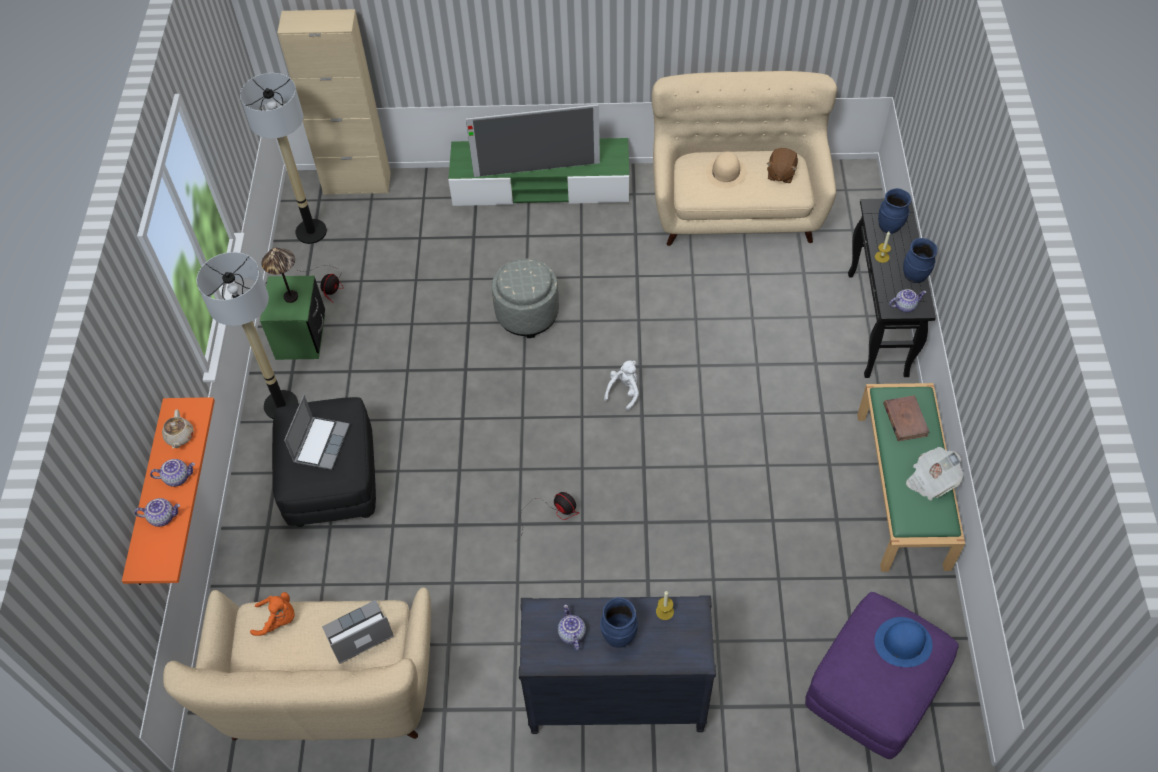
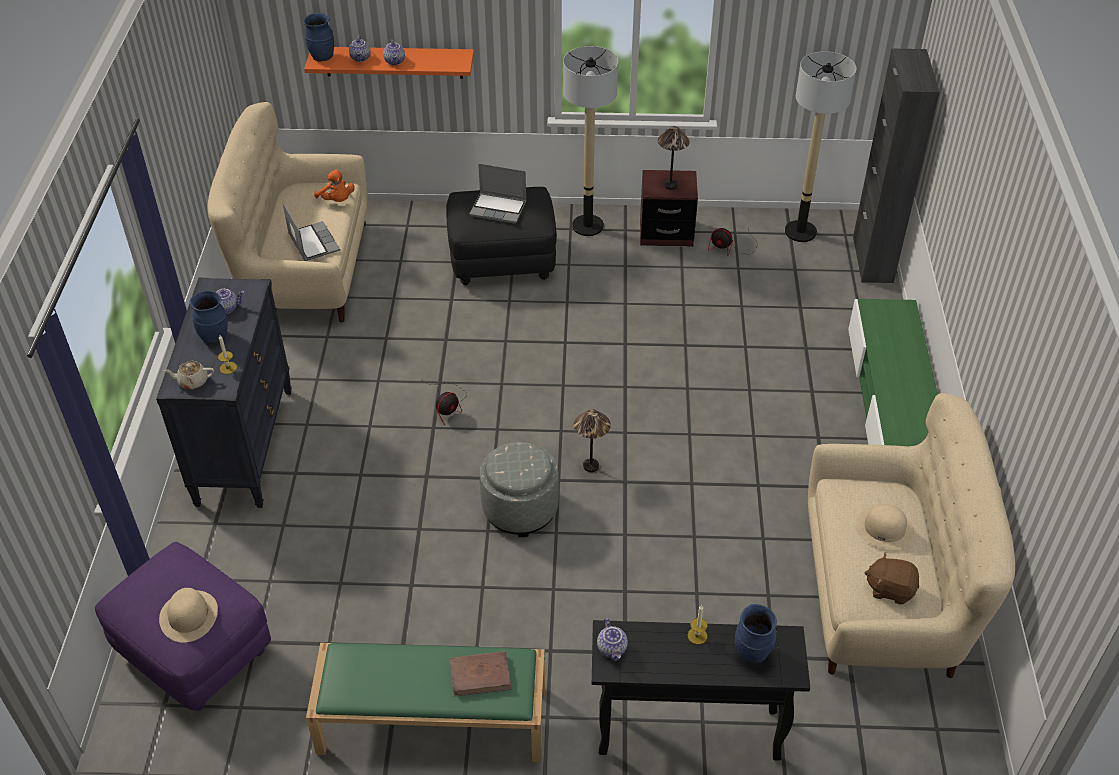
camera: 90 degrees right, 10 degrees down
(180, 437) = (433, 59): beige teapot -> beige teapot (192, 381)
(278, 620) = (337, 200): orange plush toy -> orange plush toy turned 45 degrees counterclockwise
(301, 337) = (666, 233): green nightstand -> brown nightstand
(357, 183) = (872, 259): beige cabinet -> black cabinet
(527, 314) = (698, 390): grey ottoman -> grey ottoman (520, 508)
(536, 169) = (881, 368): television -> none
(624, 391) = (591, 466): white plush toy -> table lamp
(903, 643) = (189, 615): blue hat -> beige hat
(915, 276) = (663, 669): blue vase -> blue vase (322, 57)
(931, 480) = (390, 688): newspaper -> none

